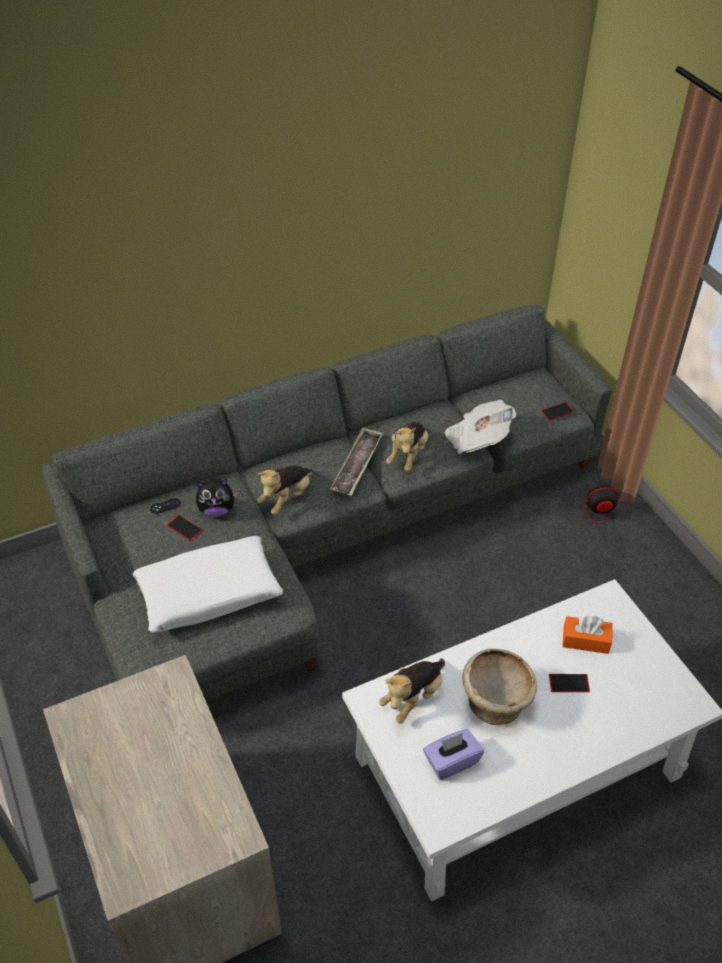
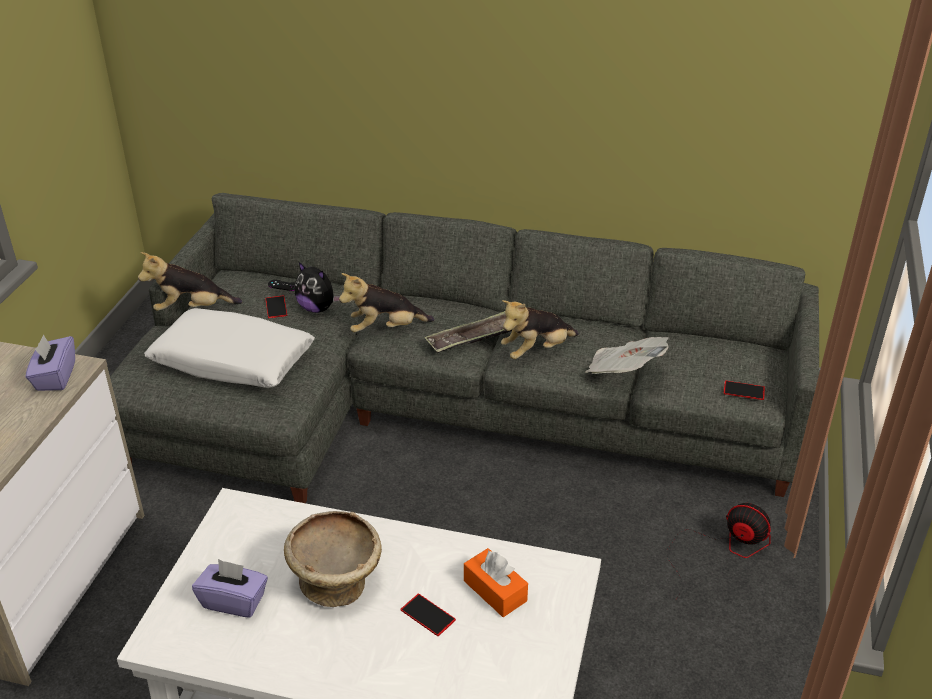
camera: 40 degrees right, 10 degrees down
(167, 694) = (55, 377): none -> purple tissue box
(413, 697) = (272, 529): plush toy -> plush toy (192, 309)

